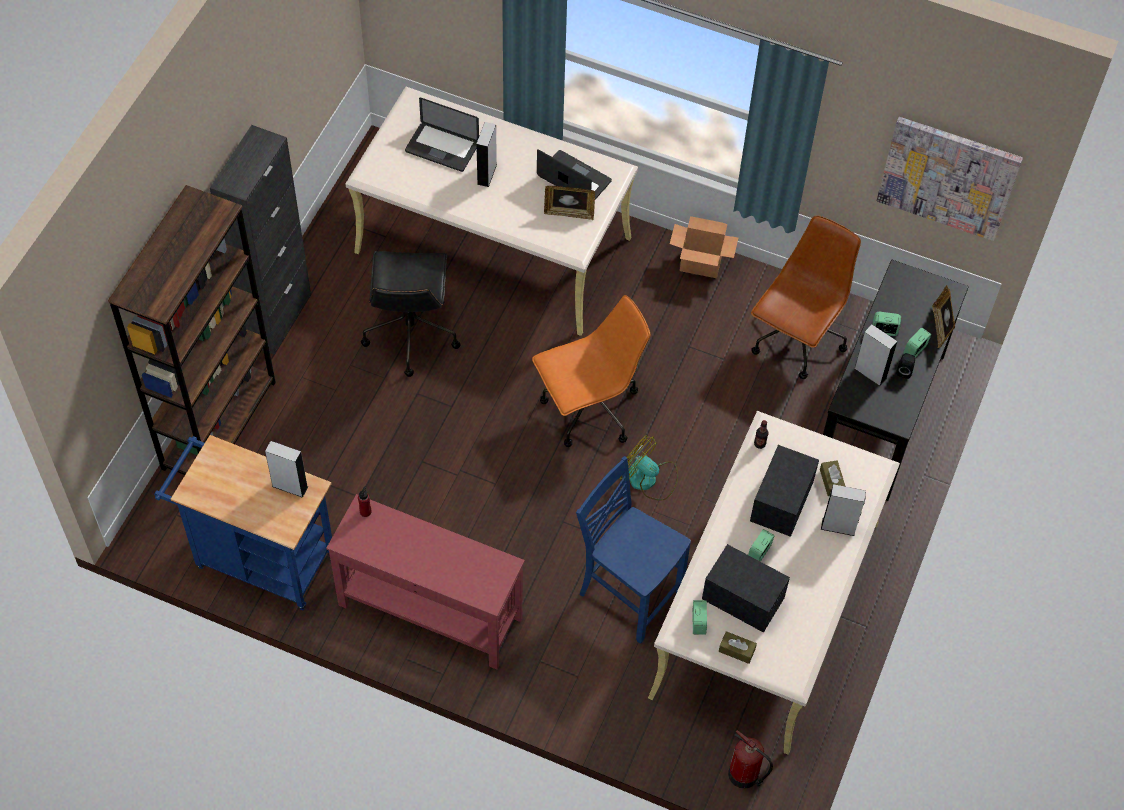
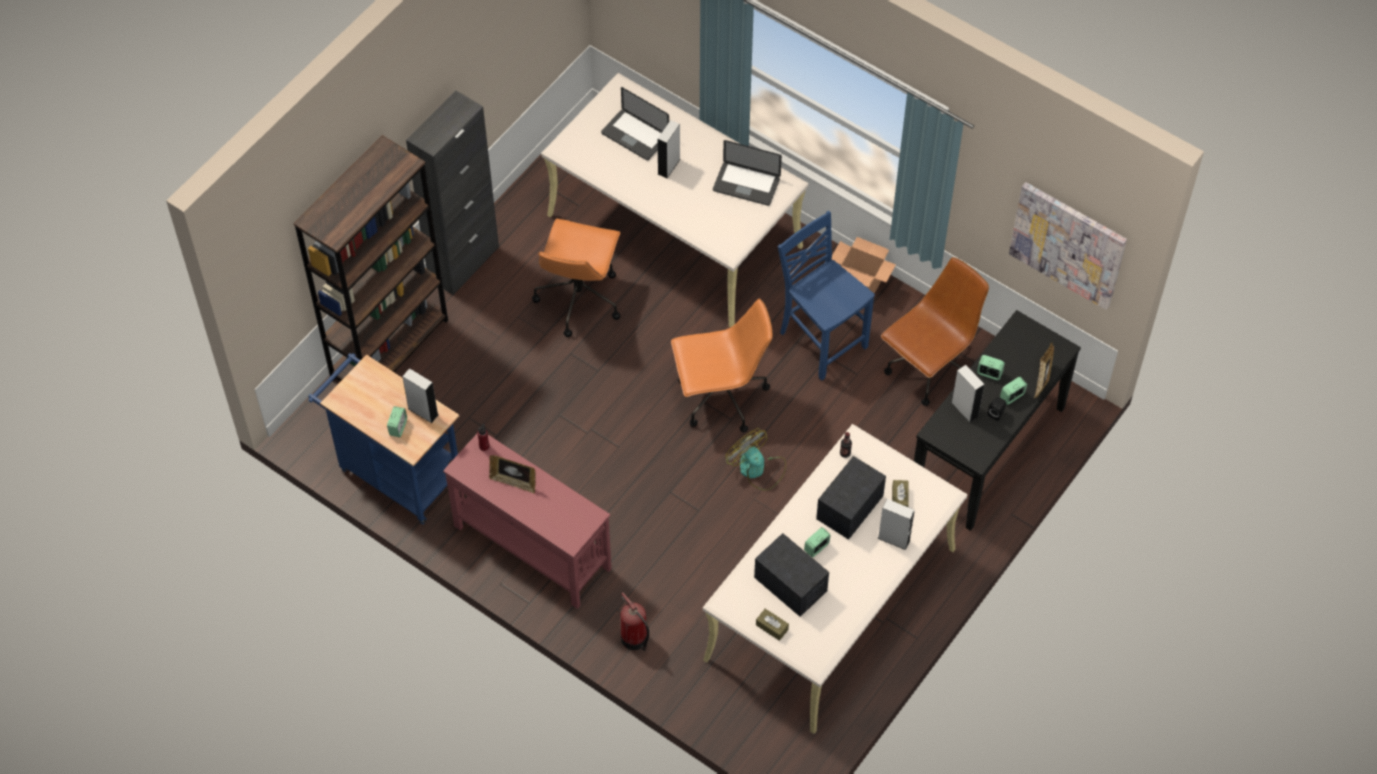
camera: 15 degrees right, 0 degrees up
(411, 333) = (579, 298): black office chair -> orange office chair
(569, 213) = (733, 215): picture frame -> picture frame (514, 482)
(574, 179) = (746, 184): laptop -> laptop turned 150 degrees clockwise
(628, 593) = (711, 566): blue chair -> blue chair (821, 339)
(698, 623) = (745, 597): alarm clock -> alarm clock (398, 427)
(745, 775) = (770, 743): fire extinguisher -> fire extinguisher (635, 639)

